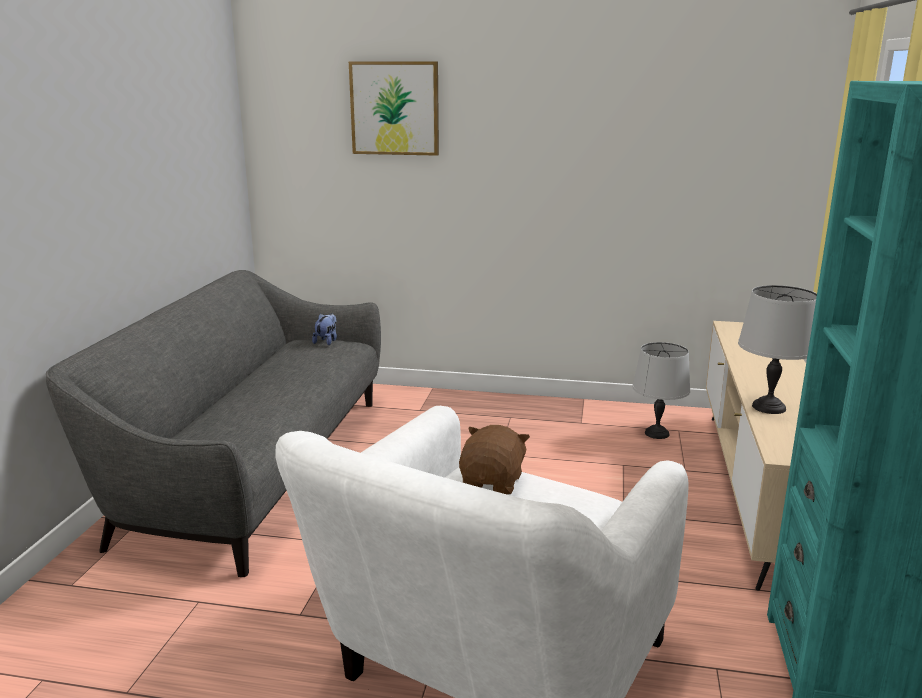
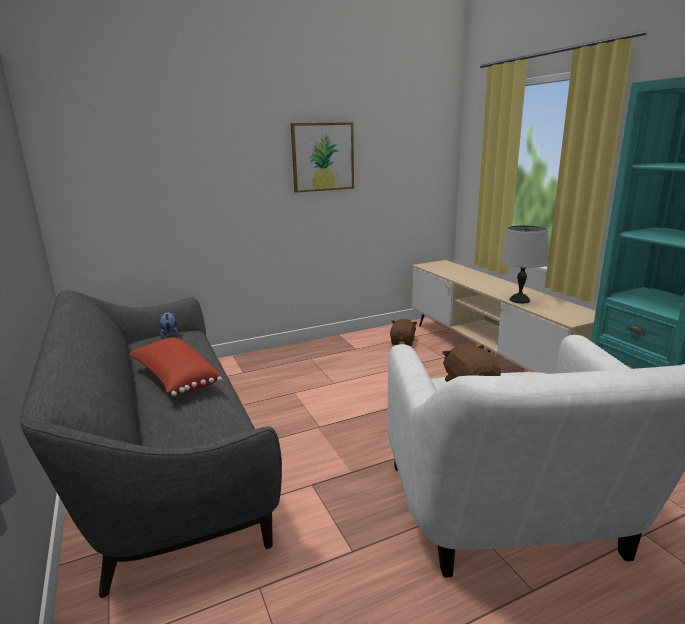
camera: 35 degrees left, 0 degrees up
(270, 384) = (175, 379): none -> red pillow
(395, 108) = (180, 135): picture -> picture (322, 157)
(656, 433) = (403, 342): grey table lamp -> brown plush toy

